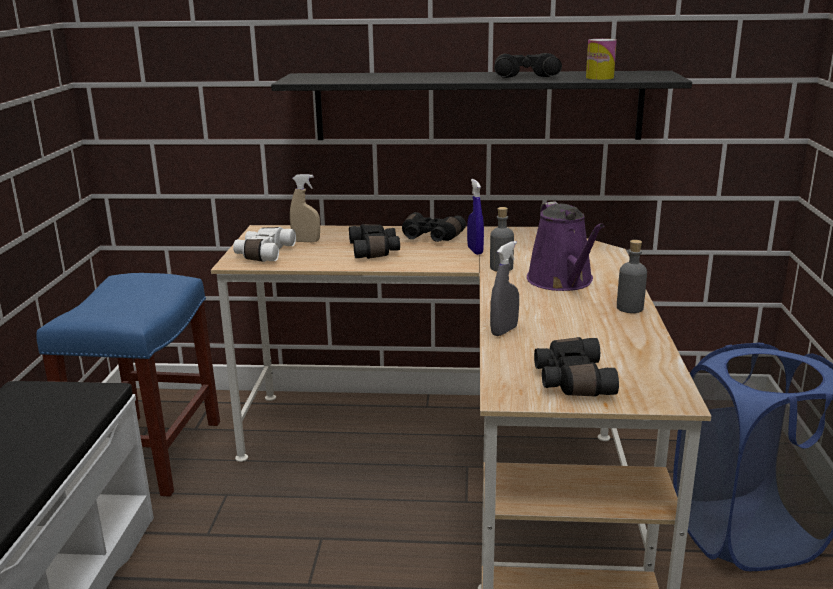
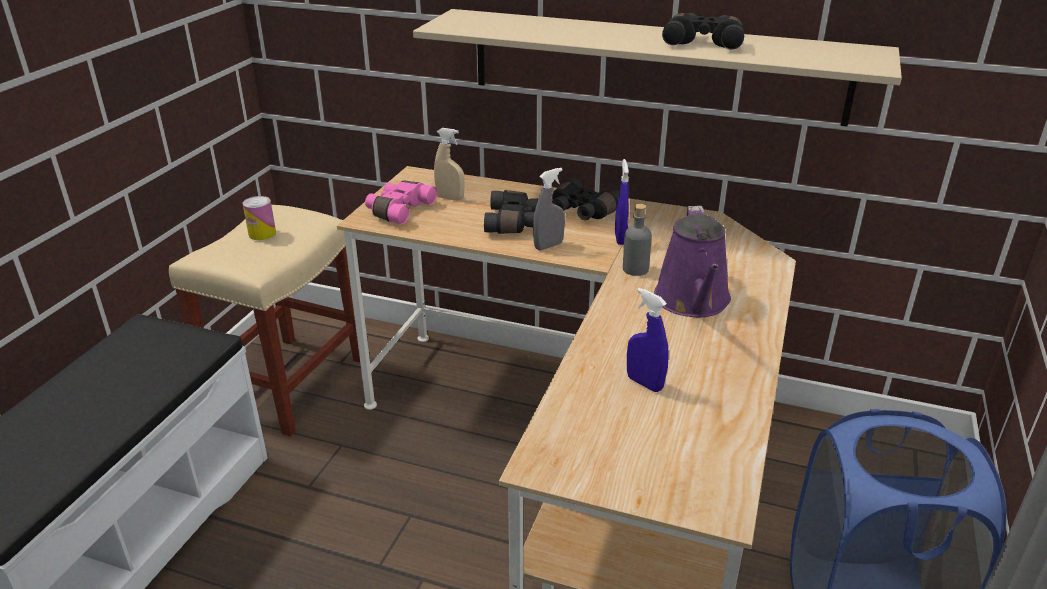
camera: 15 degrees right, 10 degrees up
(149, 455) = (288, 385): blue stool -> beige stool
(263, 254) = (398, 210): white binoculars -> pink binoculars
(477, 106) = (655, 65): black shelf -> beige shelf
(504, 331) = (586, 367): grey spray bottle -> grey spray bottle (548, 246)
(559, 334) = (644, 383): none -> blue spray bottle
(571, 380) = (619, 456): black binoculars -> none
(599, 77) = (790, 56): can -> can (262, 233)
(630, 308) = (748, 356): grey bottle -> none

